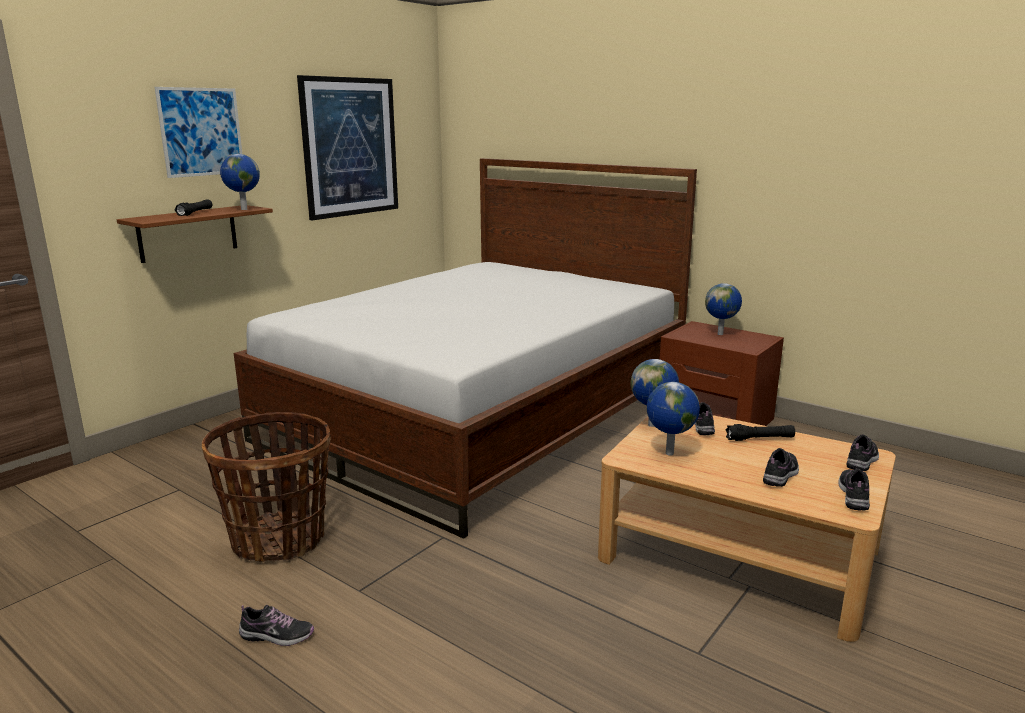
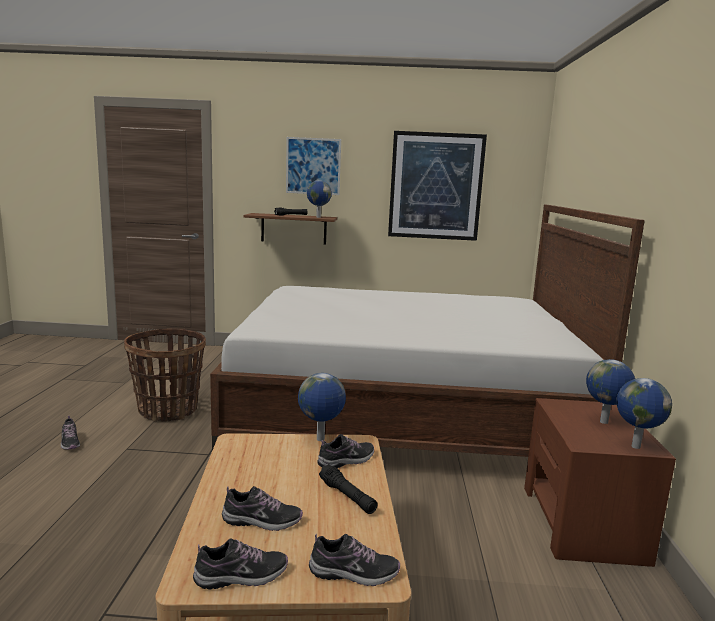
camera: 55 degrees right, 5 degrees down
(668, 453) = (262, 457): globe -> globe (634, 446)

